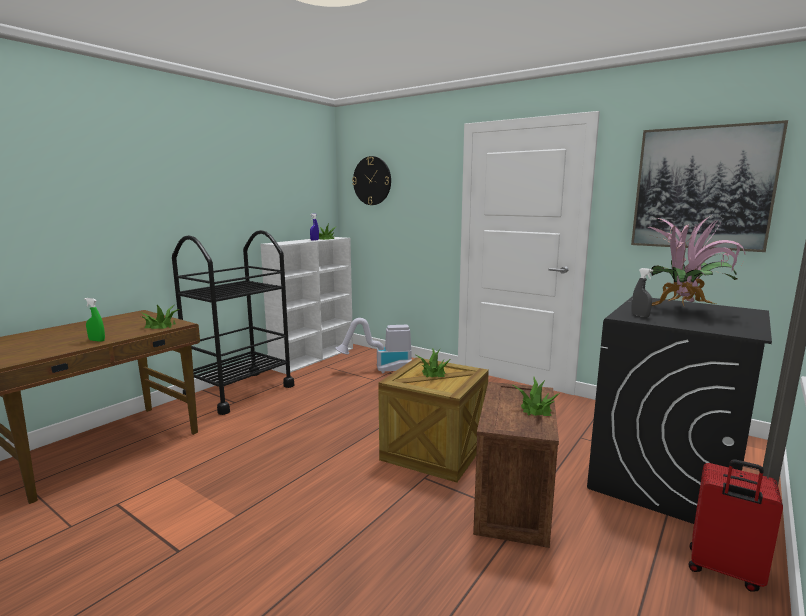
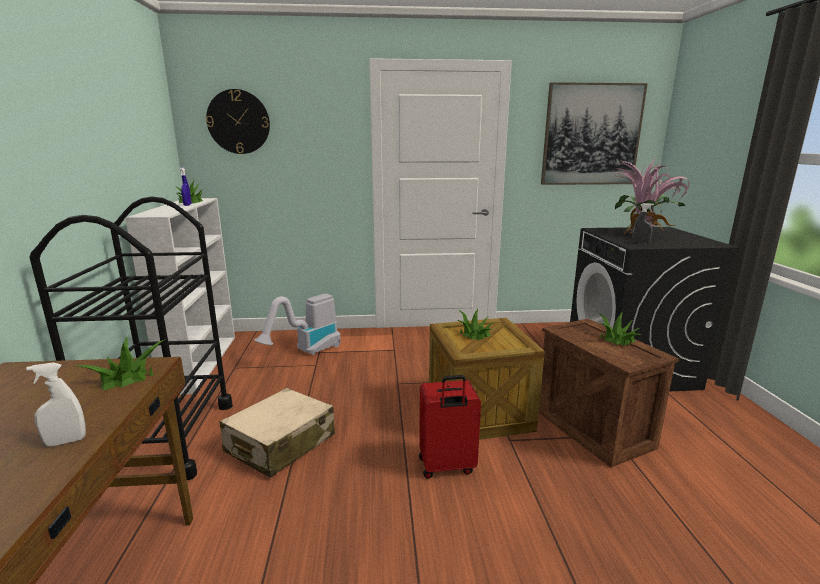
camera: 40 degrees left, 5 degrees up
(97, 340) = (66, 441): green spray bottle -> white spray bottle
(284, 416) = (280, 444): none -> beige suitcase
(723, 571) = (733, 413): red suitcase -> red suitcase (446, 466)

